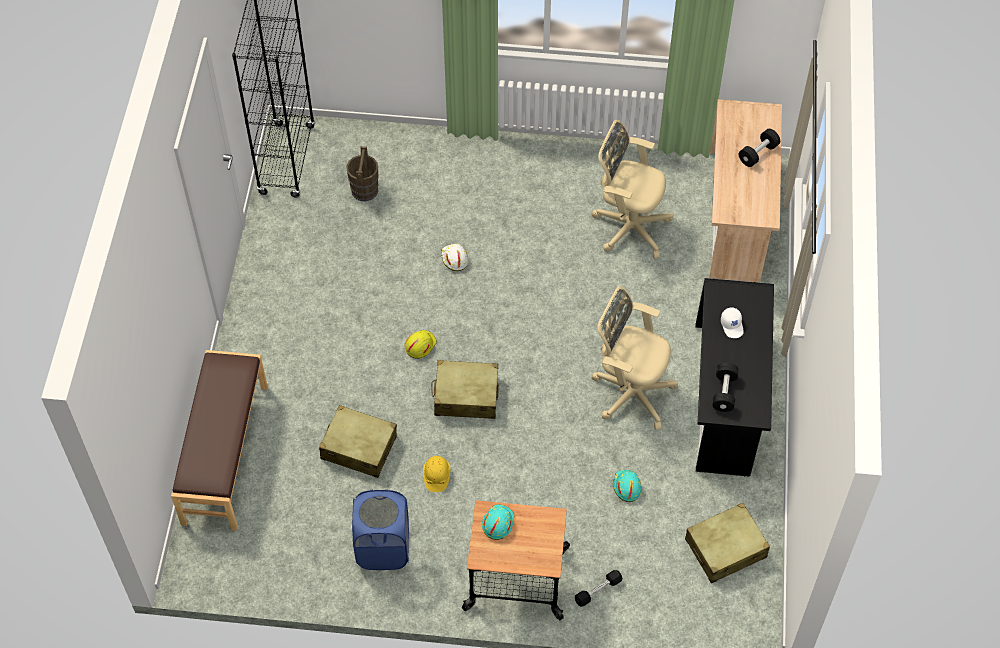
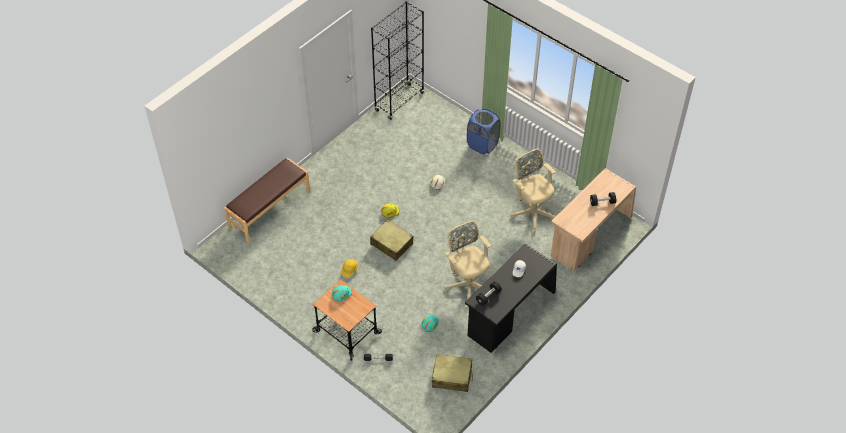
camera: 35 degrees right, 5 degrees down
(359, 447) = (327, 239): beige suitcase -> none
(364, 191) = (422, 132): brown bucket -> none
(383, 548) = (301, 286): blue laundry basket -> blue laundry basket (482, 144)

